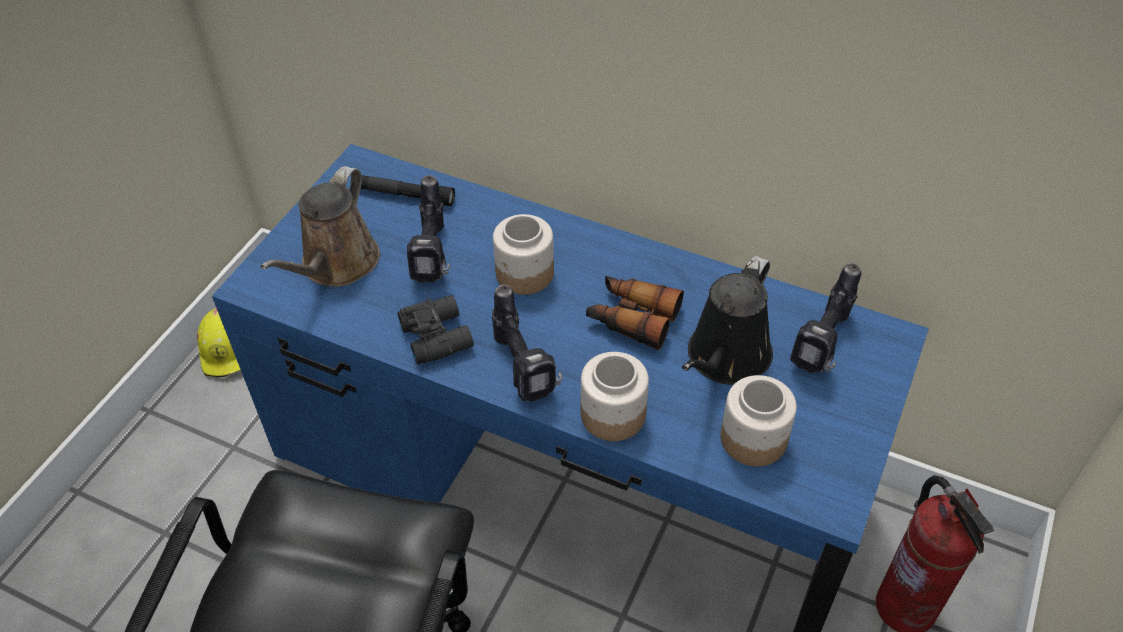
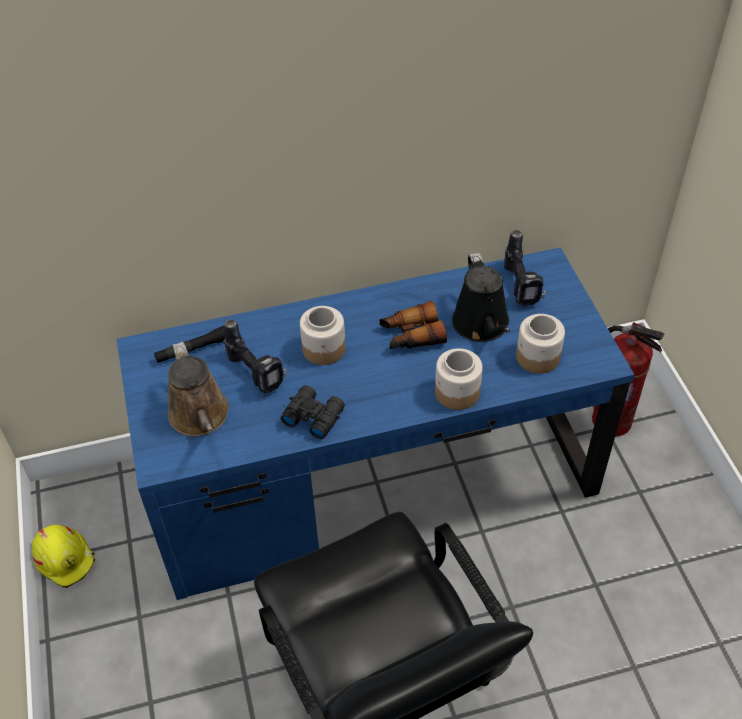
camera: 40 degrees left, 0 degrees up
(526, 367) = (384, 399): power drill -> none

